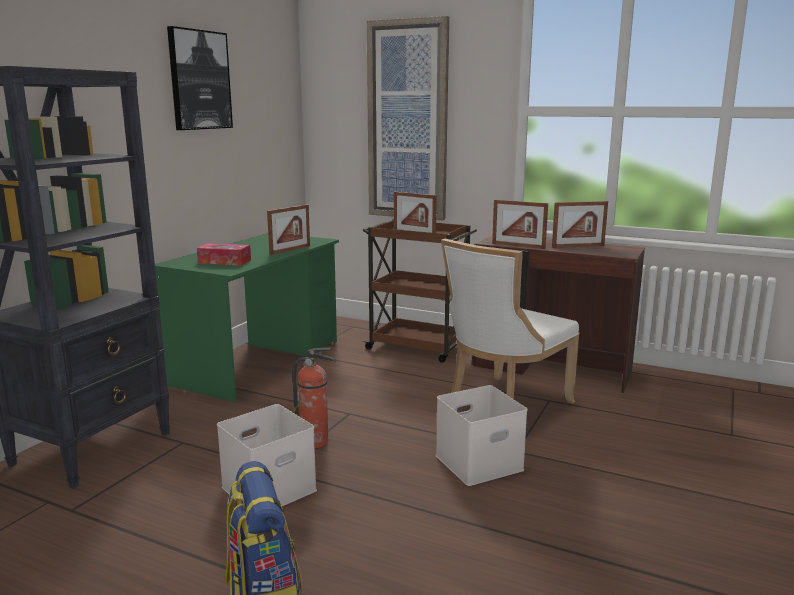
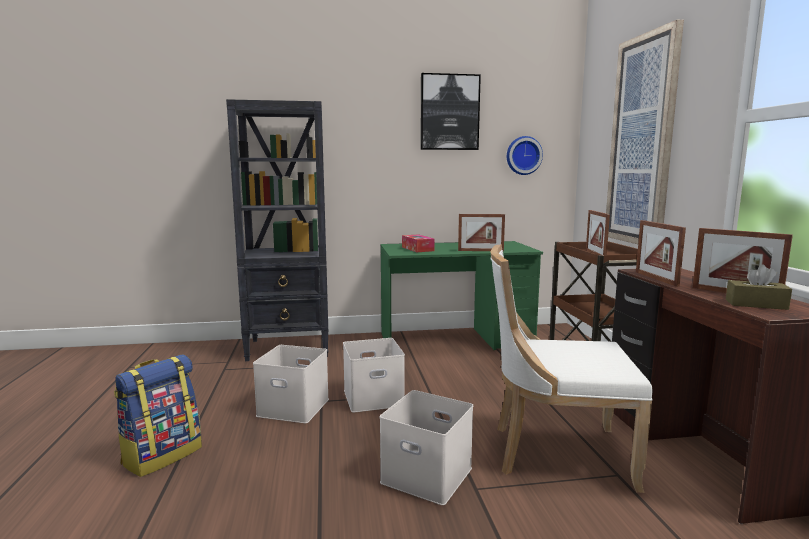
camera: 55 degrees right, 5 degrees down
(265, 132) = (523, 155): none -> wall clock
(316, 442) = (372, 398): fire extinguisher -> white storage box
(605, 251) = (756, 304): none -> brown tissue box

